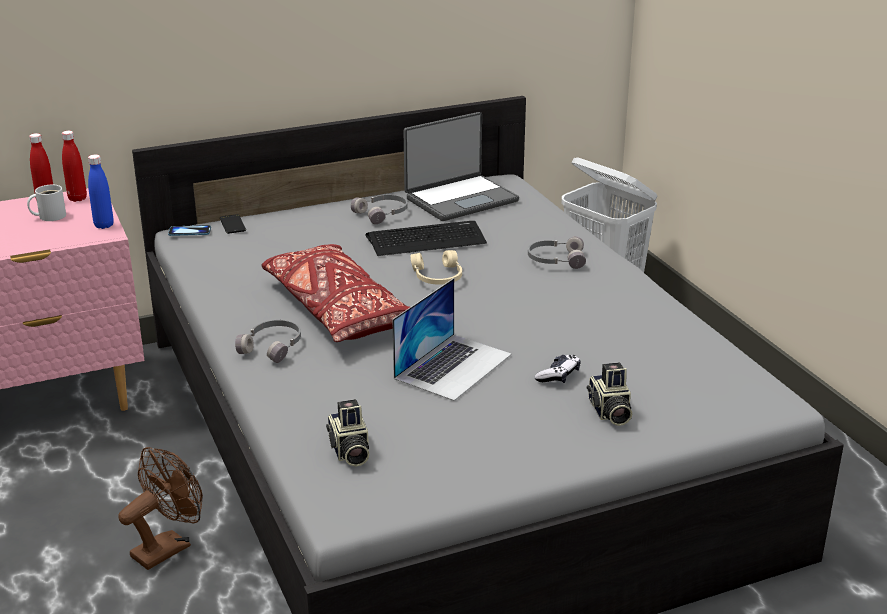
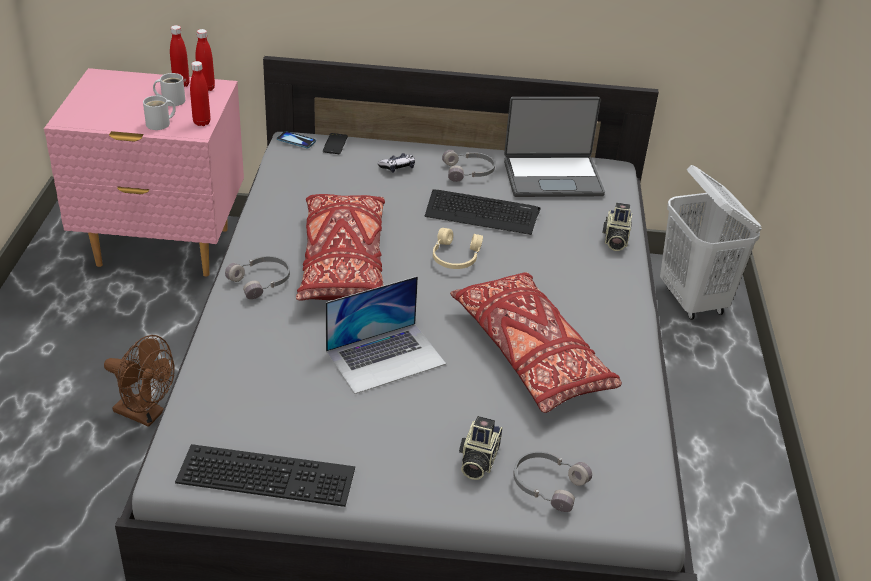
camera: 25 degrees right, 10 degrees up
(59, 237) = (160, 124): none -> white mug
(104, 225) = (202, 122): blue bottle -> red bottle
(168, 547) = (146, 414): brown fan -> brown fan turned 45 degrees clockwise
(349, 452) = (229, 411): camera -> camera (614, 240)
(437, 484) = (269, 473): none -> keyboard
(555, 260) = (579, 274): grey headphones -> grey headphones (548, 484)
(558, 376) = (467, 403): game controller -> game controller (397, 167)
(575, 326) = (531, 355): none -> red pillow

